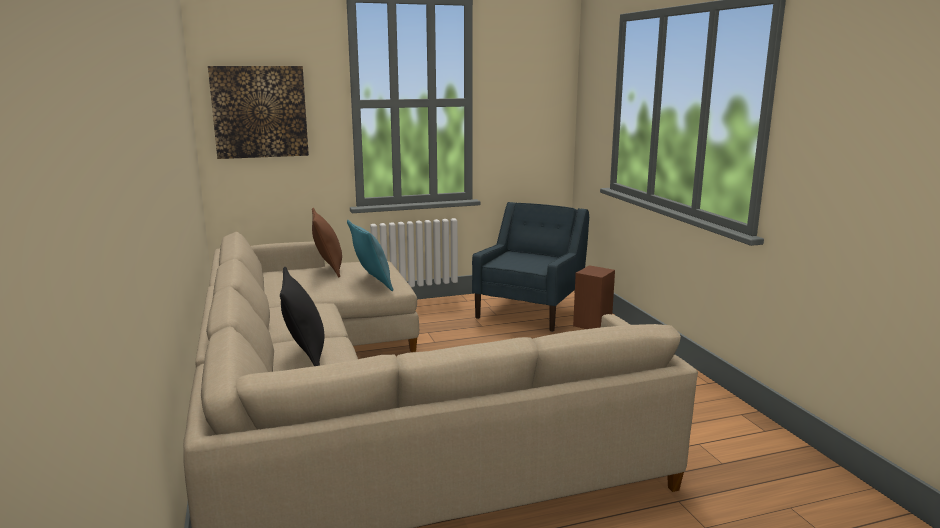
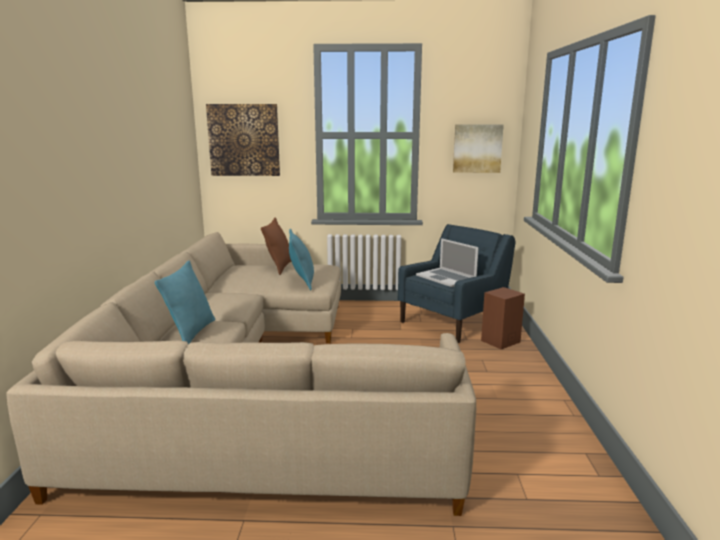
camera: 20 degrees right, 0 degrees up
(305, 355) = (191, 333): black pillow -> turquoise pillow
(526, 261) = (446, 277): none -> laptop
(534, 115) = (477, 148): none -> picture

